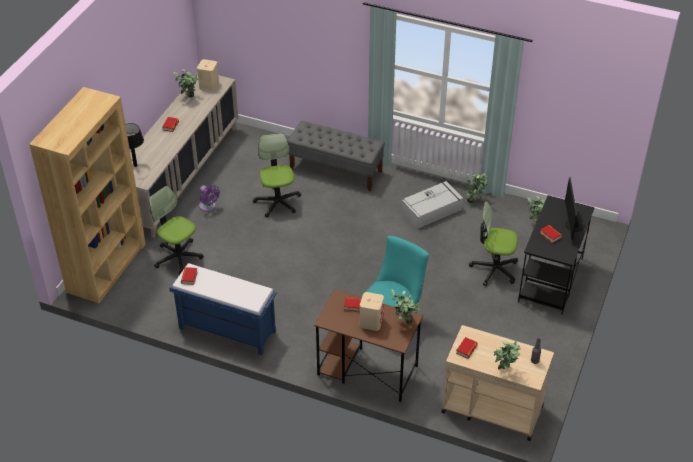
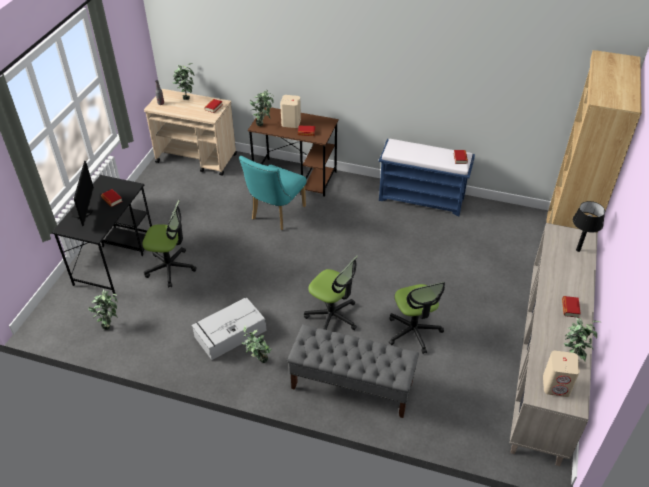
camera: 175 degrees right, 0 degrees up
(178, 257) = (497, 260): office chair -> office chair (332, 317)
(208, 207) = (492, 320): purple fan -> none
(474, 200) = (176, 351): potted plant -> potted plant (258, 361)

